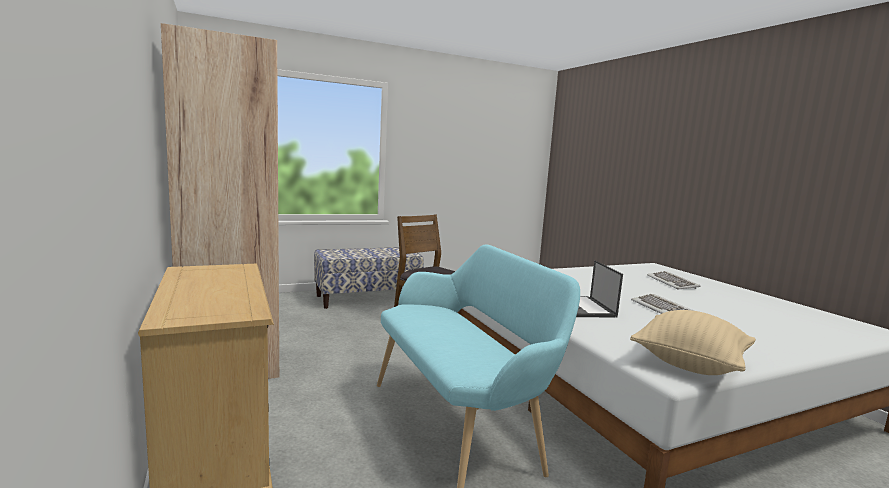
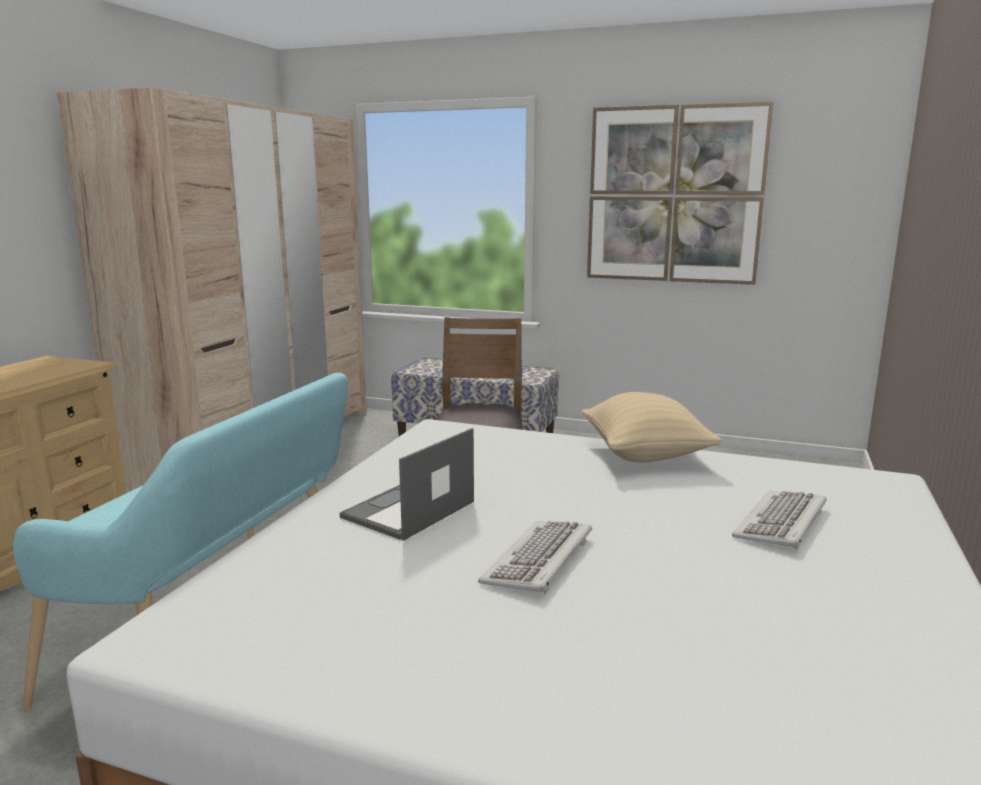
camera: 45 degrees right, 5 degrees up
(461, 146) = (674, 195): none -> picture
(689, 364) = (225, 644): beige pillow -> beige pillow (645, 455)

